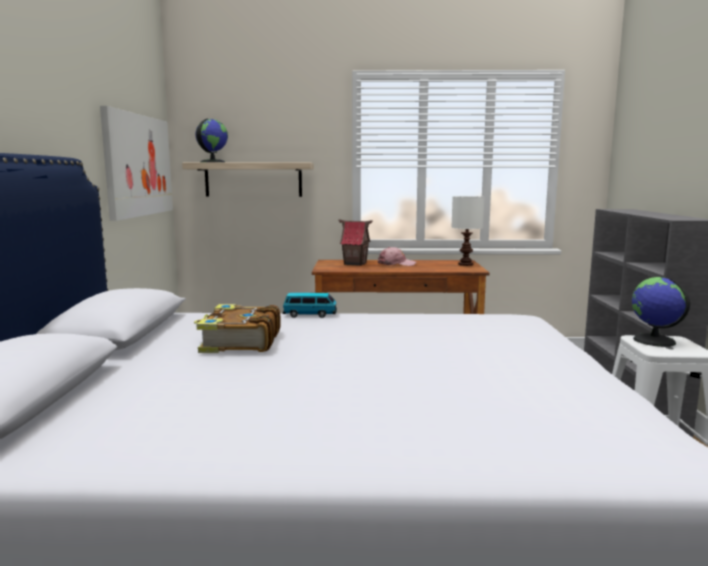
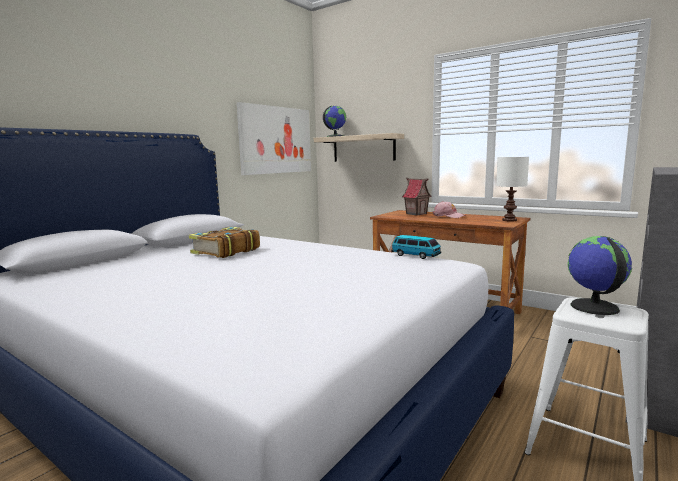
camera: 35 degrees right, 0 degrees up
(310, 315) = (303, 242): toy car -> toy car (416, 255)

